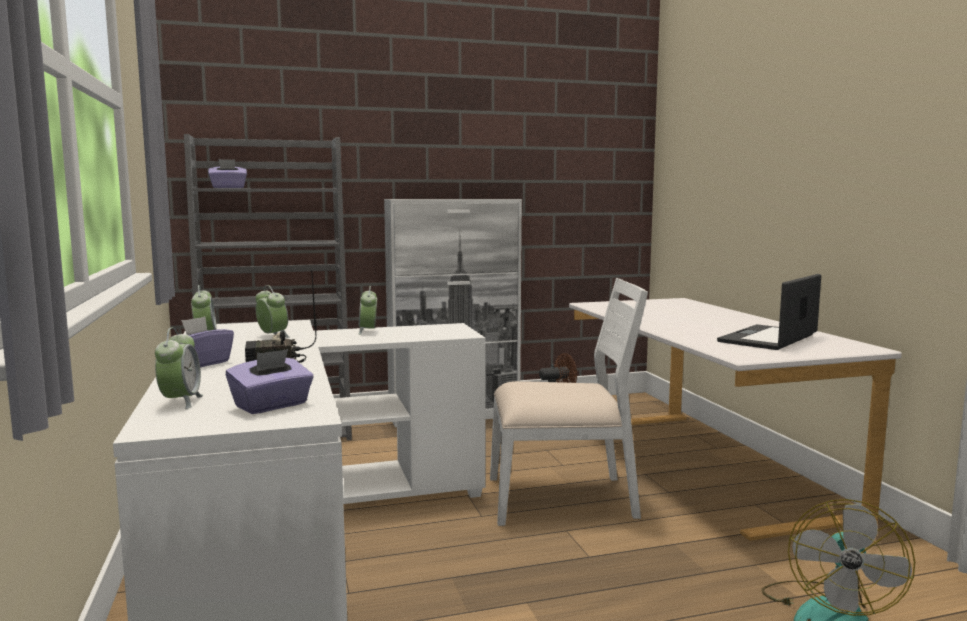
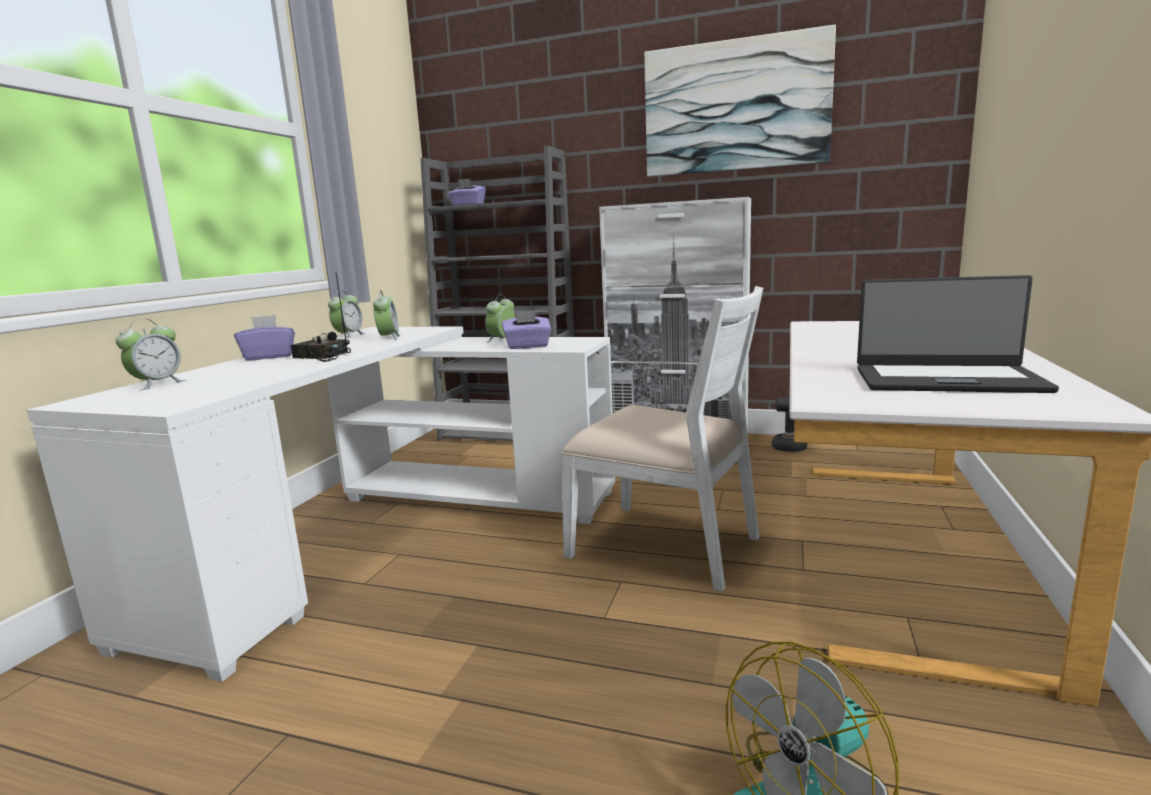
camera: 35 degrees right, 5 degrees up
(272, 406) = (185, 395): purple tissue box -> purple tissue box (527, 346)
(493, 121) = (735, 106): none -> picture
(769, 339) = (946, 379): laptop -> laptop turned 150 degrees counterclockwise

